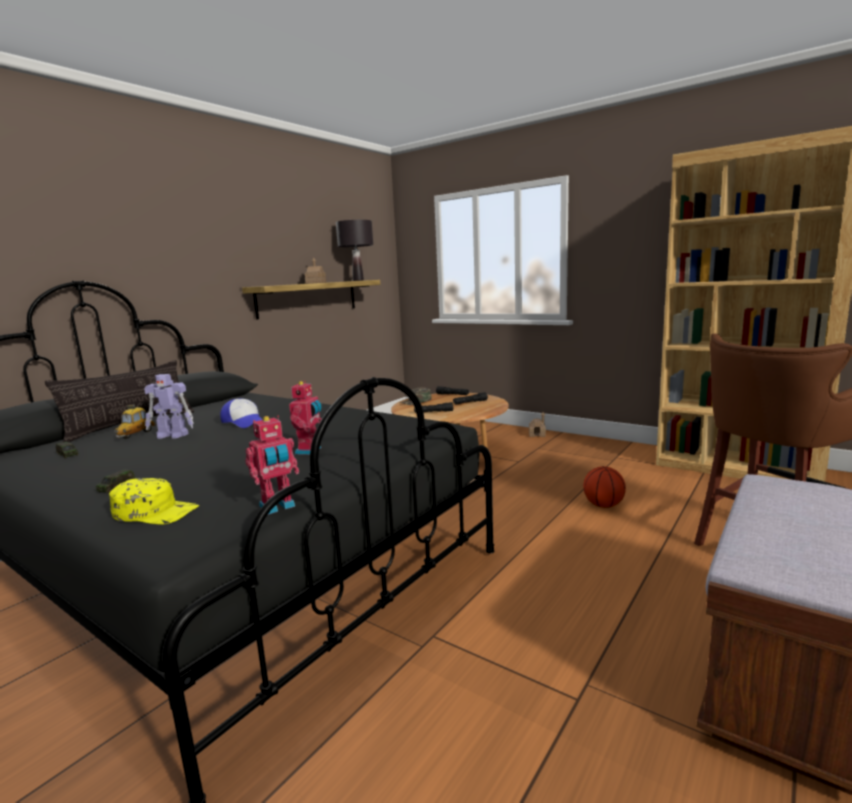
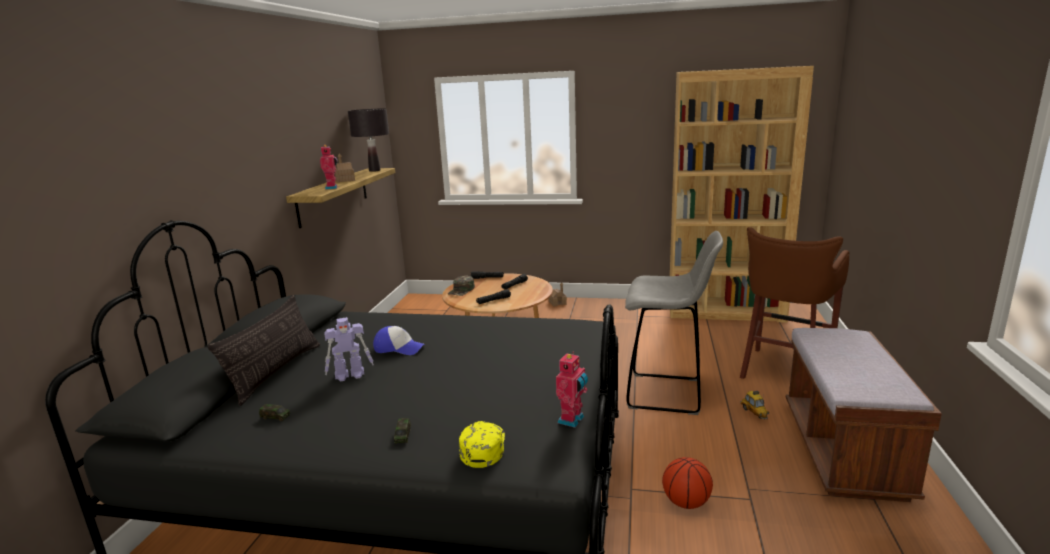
camera: 25 degrees left, 5 degrees up
(136, 434) = (306, 381): toy car -> toy car (754, 413)
(156, 511) = (482, 446): yellow cap -> yellow cap turned 75 degrees counterclockwise
(310, 451) = (514, 367): toy robot -> toy robot (332, 187)
(578, 542) = (667, 394): none -> grey stool
(603, 505) = (661, 360): basketball -> basketball (686, 502)

